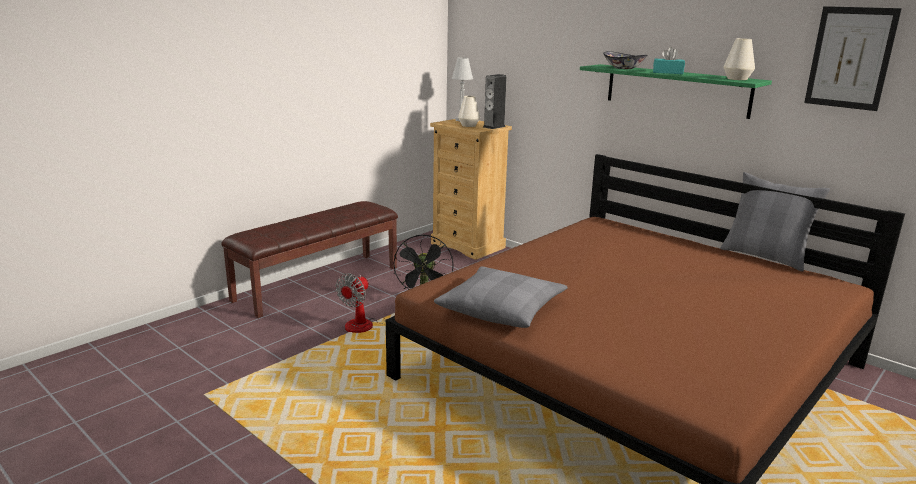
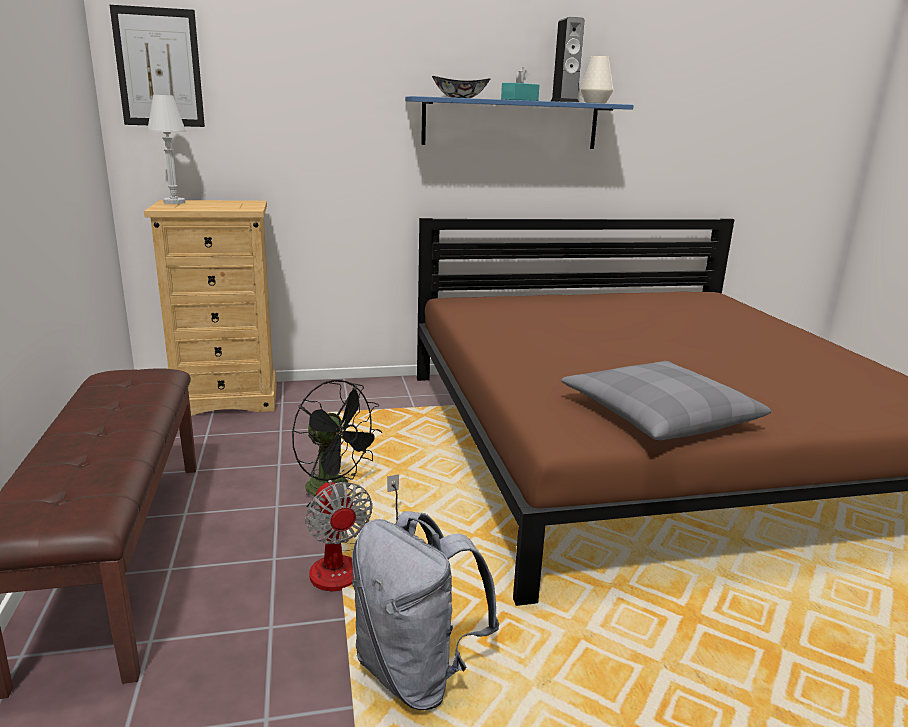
camera: 55 degrees left, 0 degrees up
(315, 367) = (416, 673): none -> grey backpack
(468, 125) = (214, 206): white vase -> none
(494, 126) = (251, 203): speaker -> speaker (564, 101)
(676, 90) = (511, 124): green shelf -> blue shelf
(764, 257) = (627, 290): grey pillow -> none
(850, 58) = (680, 77): picture -> picture (159, 68)

